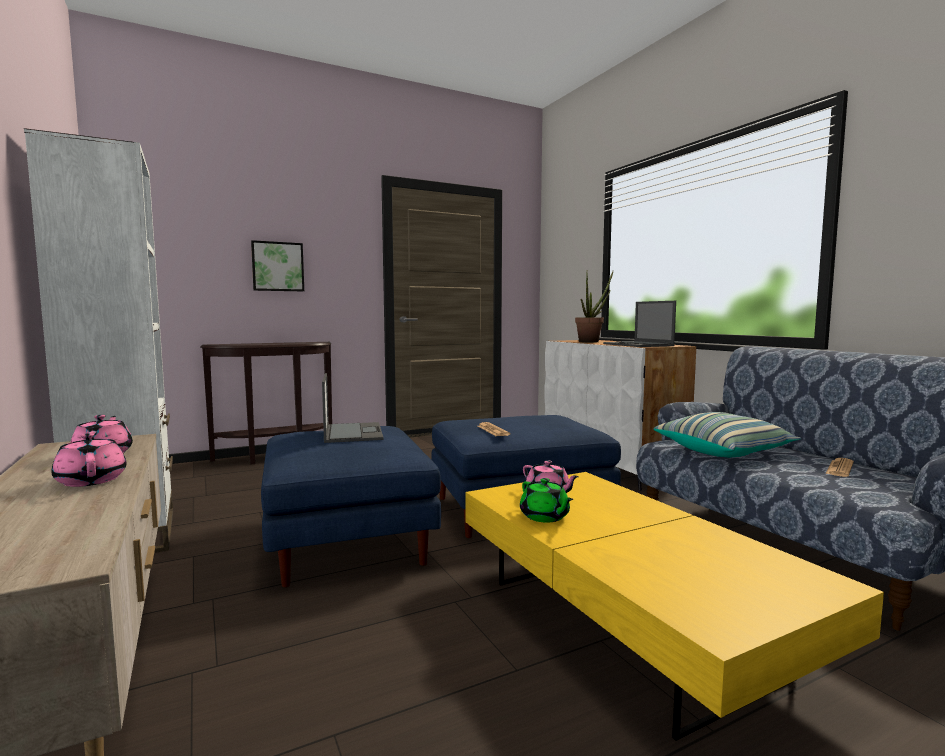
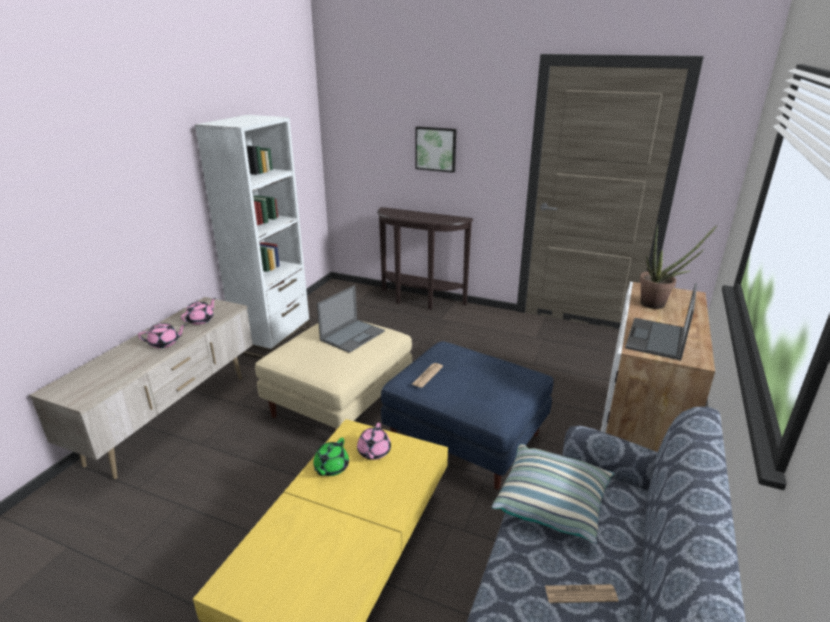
camera: 50 degrees right, 20 degrees up
(91, 480) = (165, 343): pink teapot -> pink teapot turned 60 degrees clockwise
(346, 538) = (340, 400): blue ottoman -> beige ottoman

